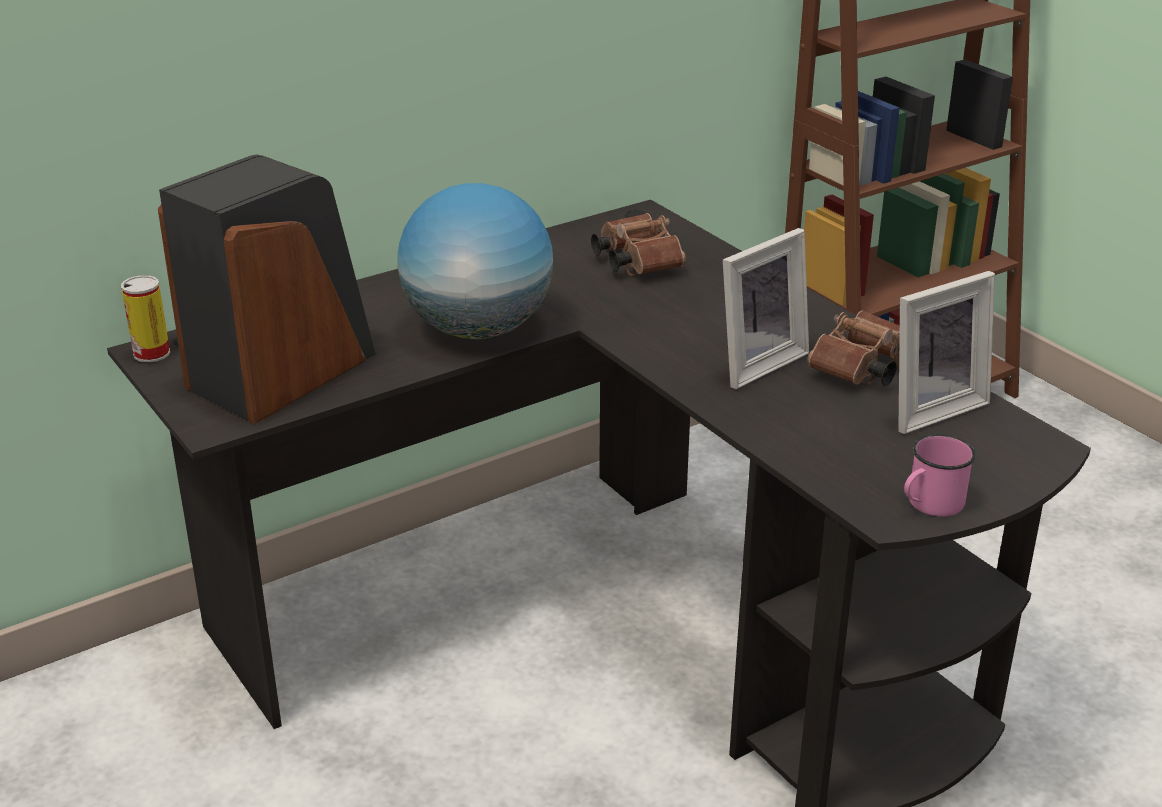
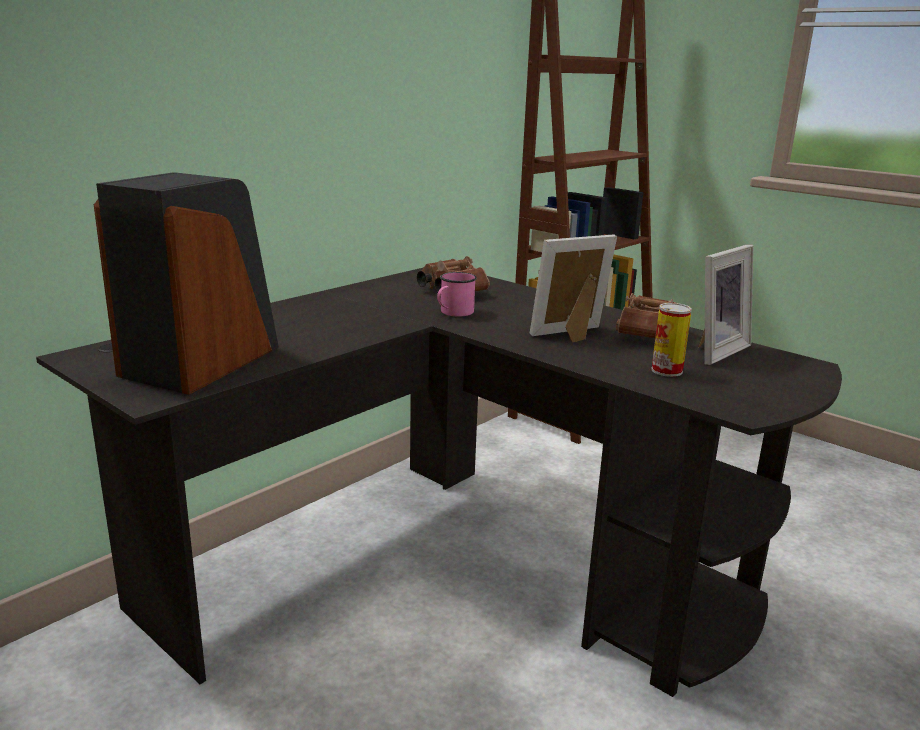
camera: 15 degrees left, 10 degrees down
(151, 353) = (79, 357): can -> can (666, 370)
(478, 330) = (355, 329): globe -> none
(755, 363) = (573, 335): picture frame -> picture frame turned 150 degrees counterclockwise
(929, 504) = (766, 402): pink mug -> pink mug (453, 313)

